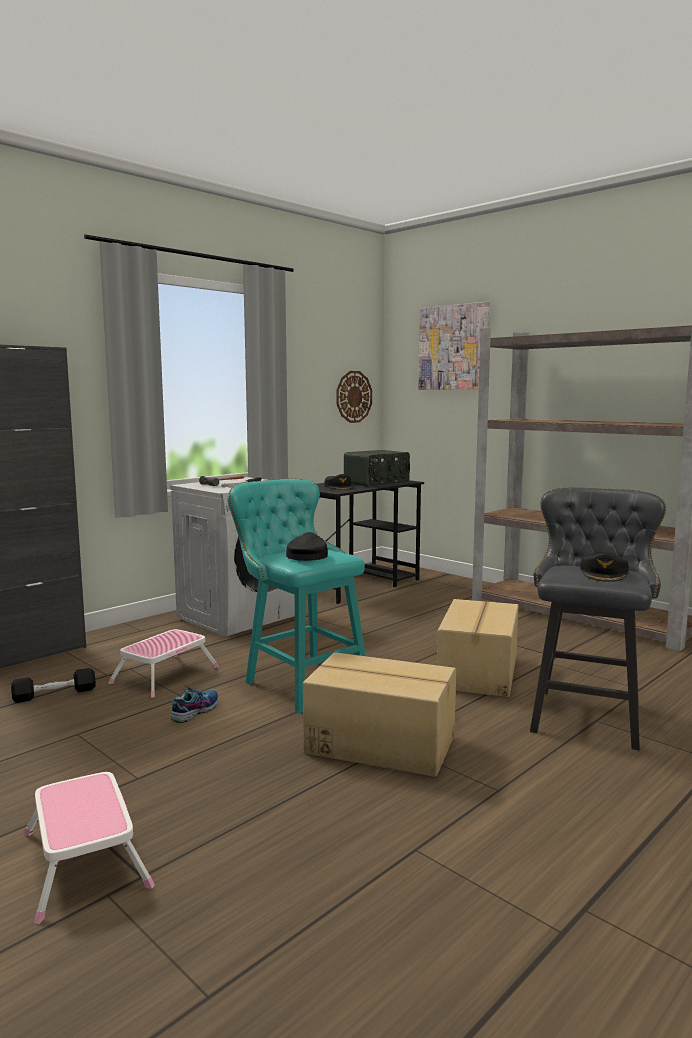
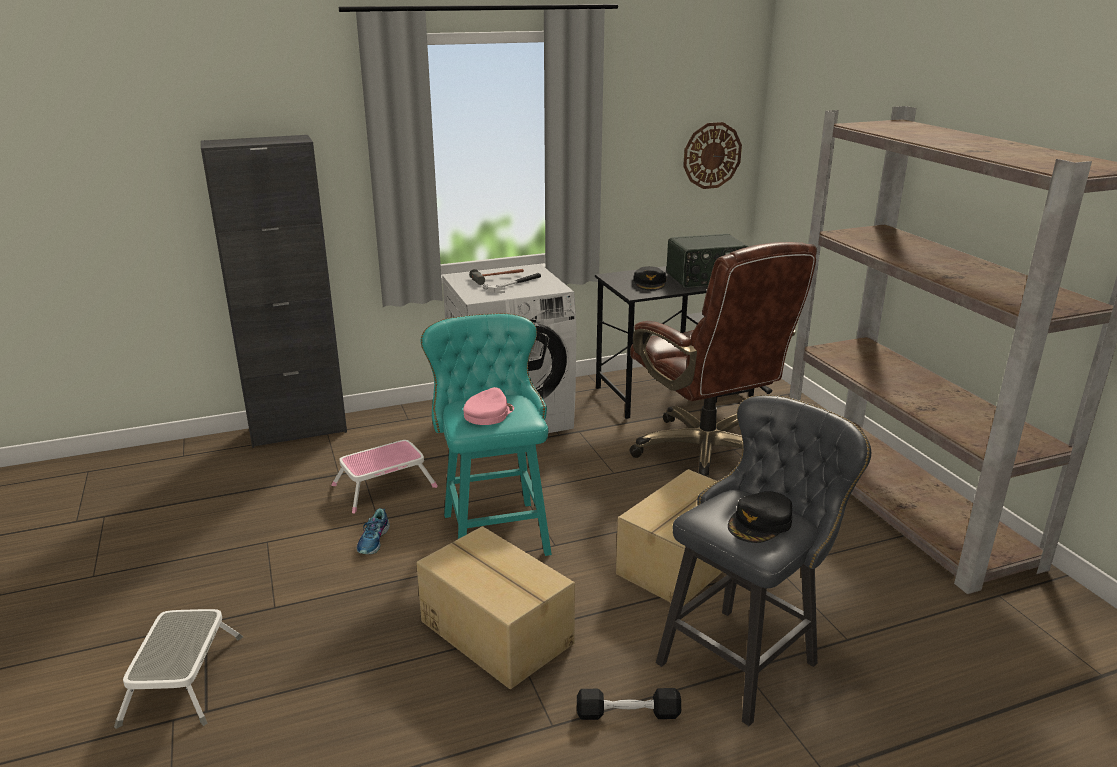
camera: 25 degrees right, 15 degrees up
(54, 694) = (282, 488): black dumbbell -> black dumbbell (628, 713)
(86, 858) = (183, 679): pink step ladder -> grey step ladder
(195, 711) = (374, 540): shoe -> shoe turned 135 degrees clockwise
(307, 555) = (488, 414): black cap -> pink cap
(421, 612) = (706, 452): none -> brown office chair
(454, 347) = (837, 106): picture -> none

